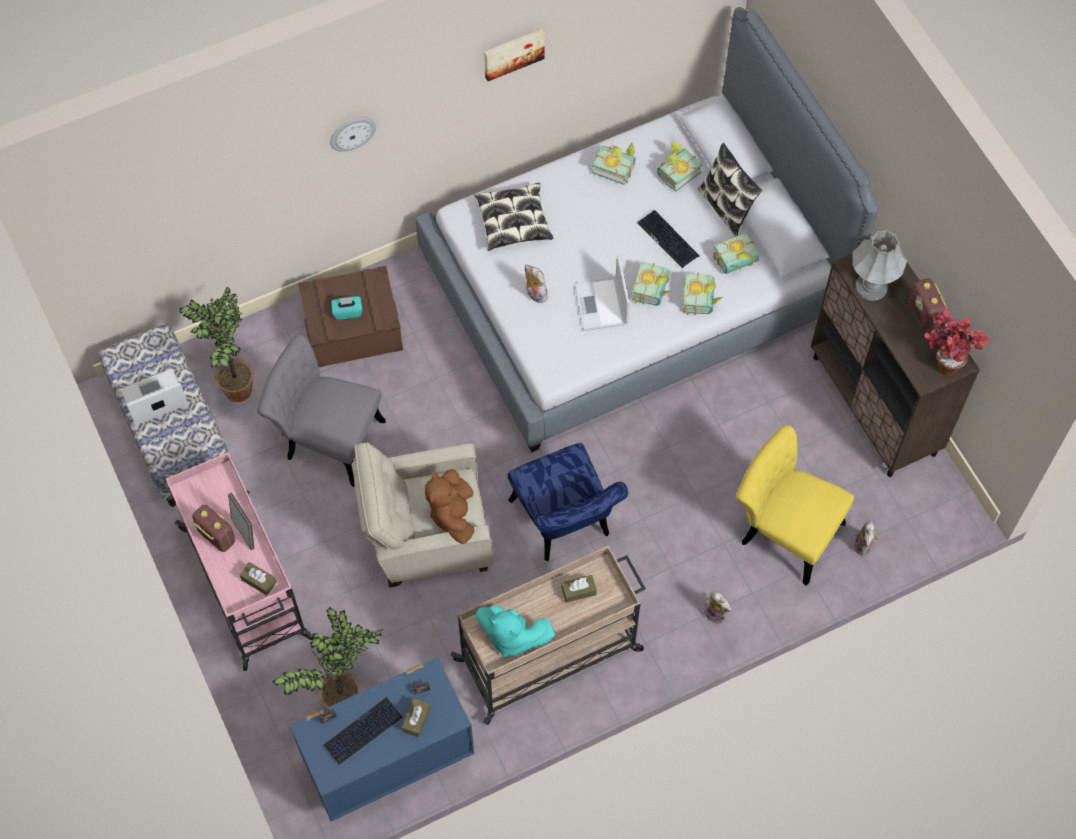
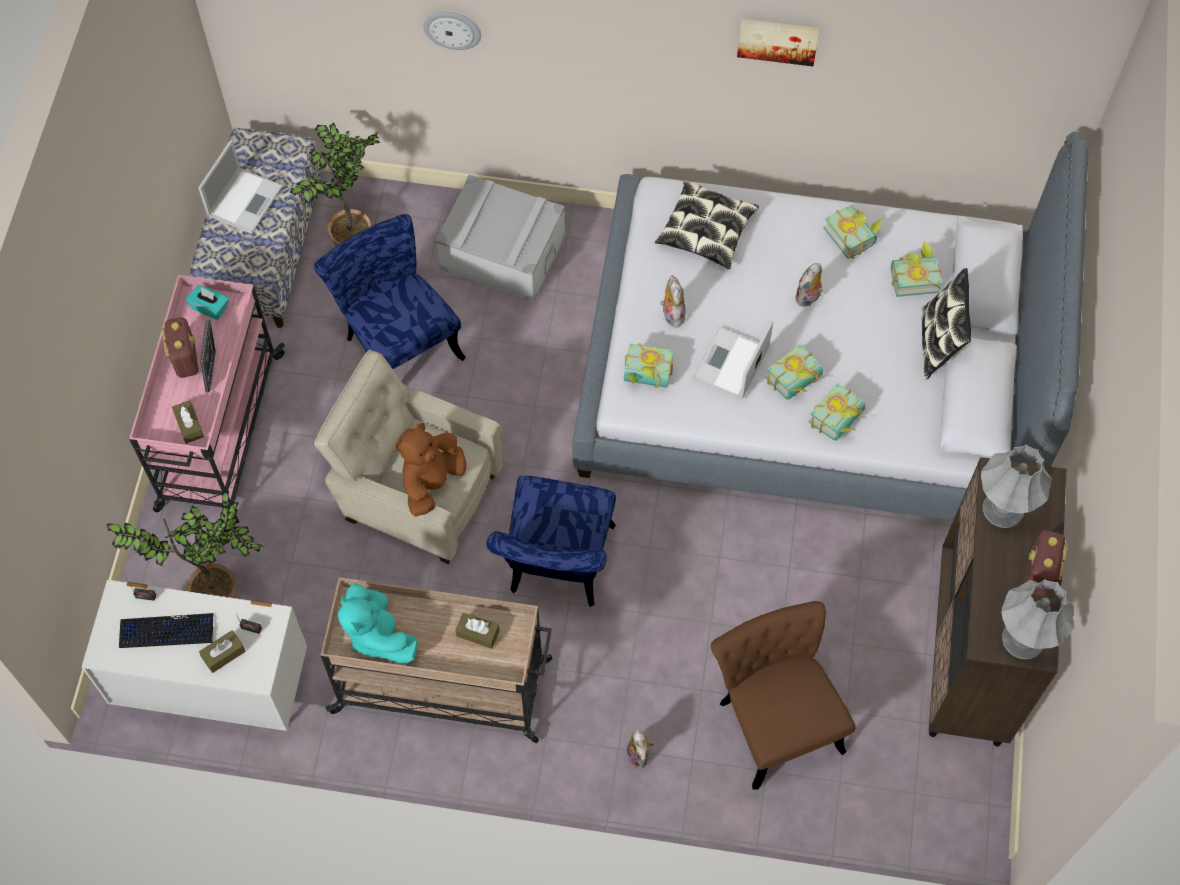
camera: 35 degrees right, 0 degrees up
(153, 398) = (245, 200): laptop -> laptop turned 105 degrees clockwise
(327, 438) = (398, 342): grey chair -> blue chair
(347, 312) = (494, 229): turquoise tissue box -> turquoise tissue box (210, 307)
(352, 133) = (564, 34): wall clock -> wall clock (452, 29)
(352, 328) = (502, 253): brown storage box -> grey storage box
(388, 763) = (213, 686): blue dresser -> white dresser
(668, 239) = (851, 340): keyboard -> none
(737, 263) = (906, 407): book -> book (646, 377)
(784, 530) = (774, 717): yellow chair -> brown chair
(864, 546) = (846, 790): plush toy -> plush toy (808, 298)
(944, 361) = (1023, 638): potted plant -> grey table lamp

